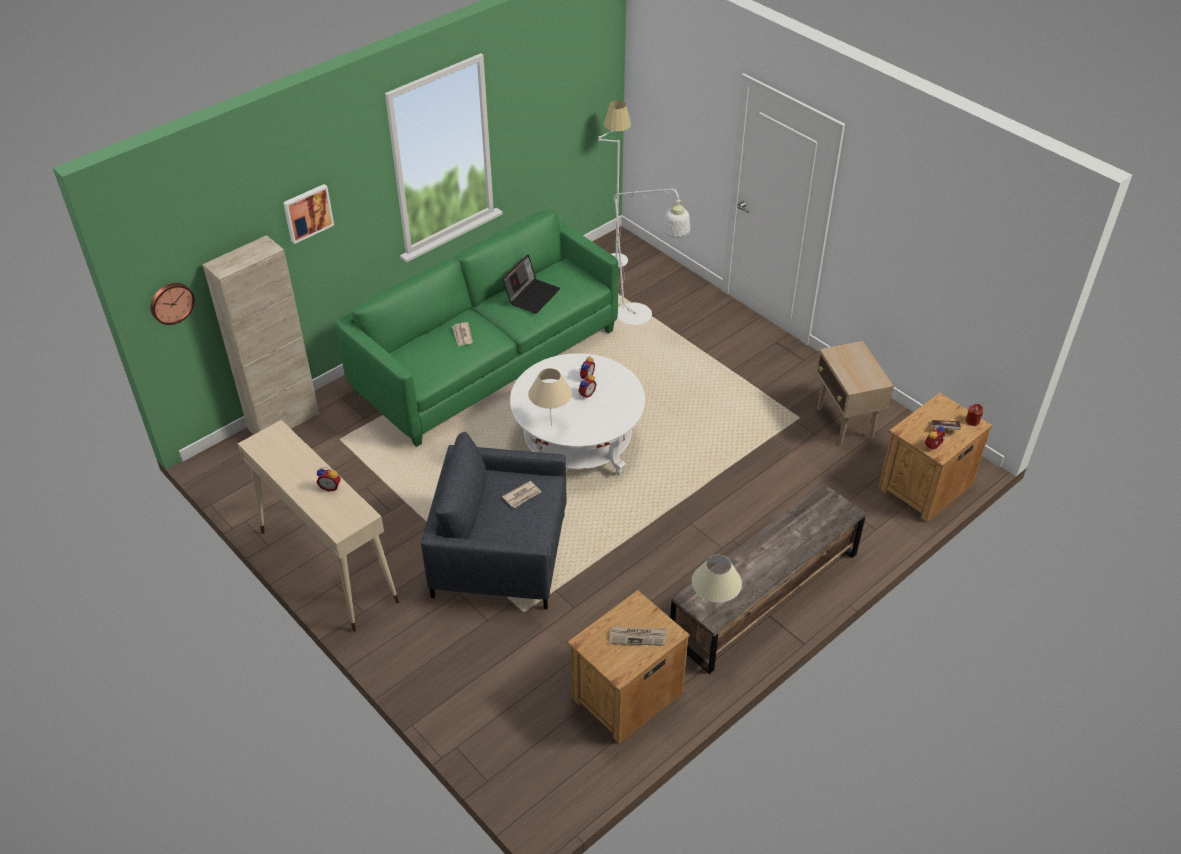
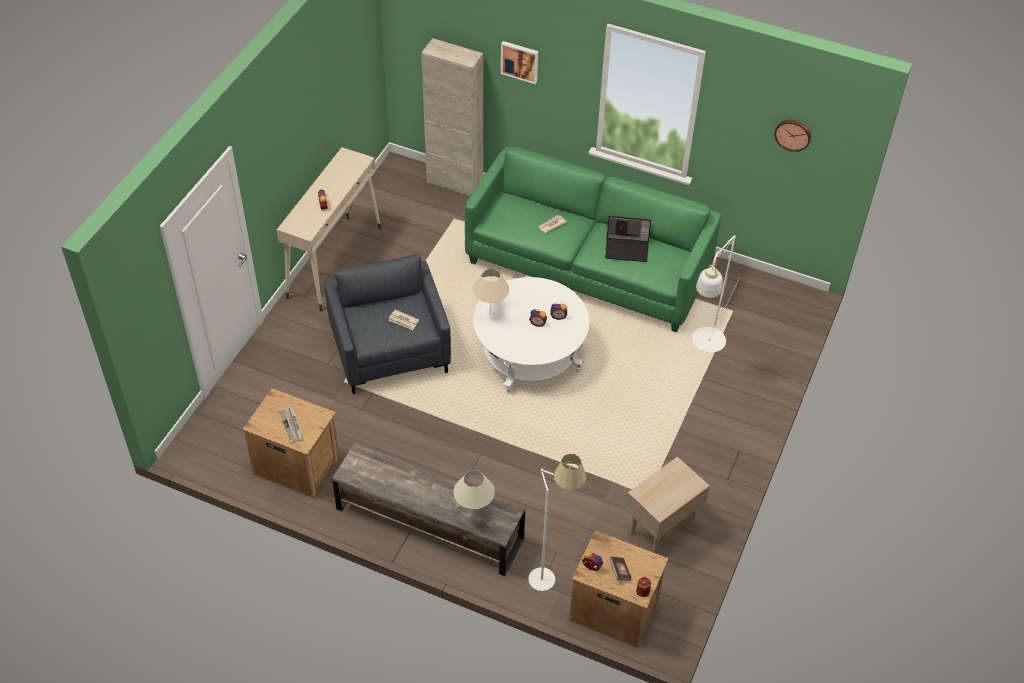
camera: 65 degrees right, 5 degrees up
(171, 302) = (407, 46): wall clock -> wall clock (793, 134)
(614, 253) = (782, 300): white floor lamp -> white floor lamp (552, 573)
(712, 613) = (350, 471): beige table lamp -> beige table lamp (474, 515)

